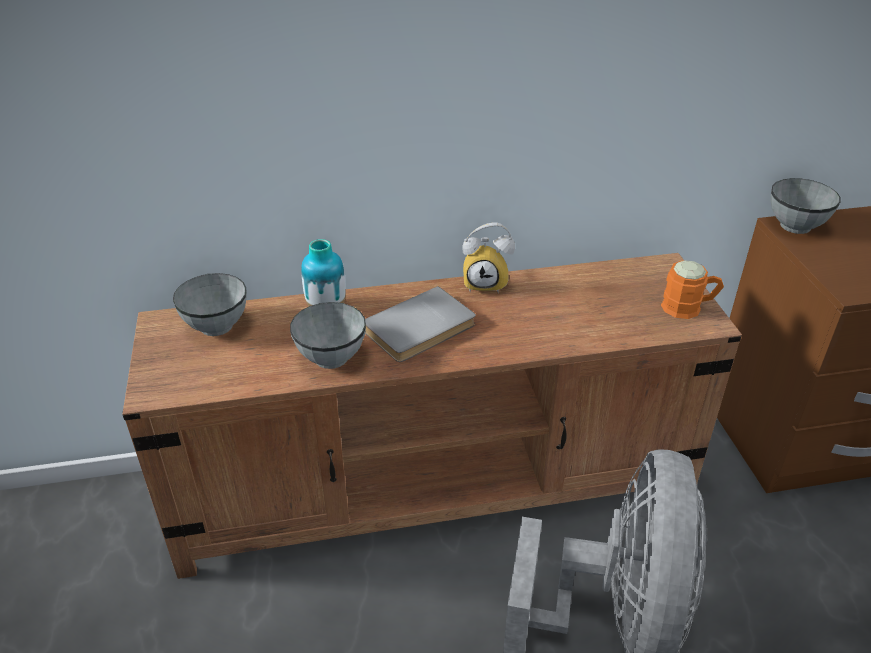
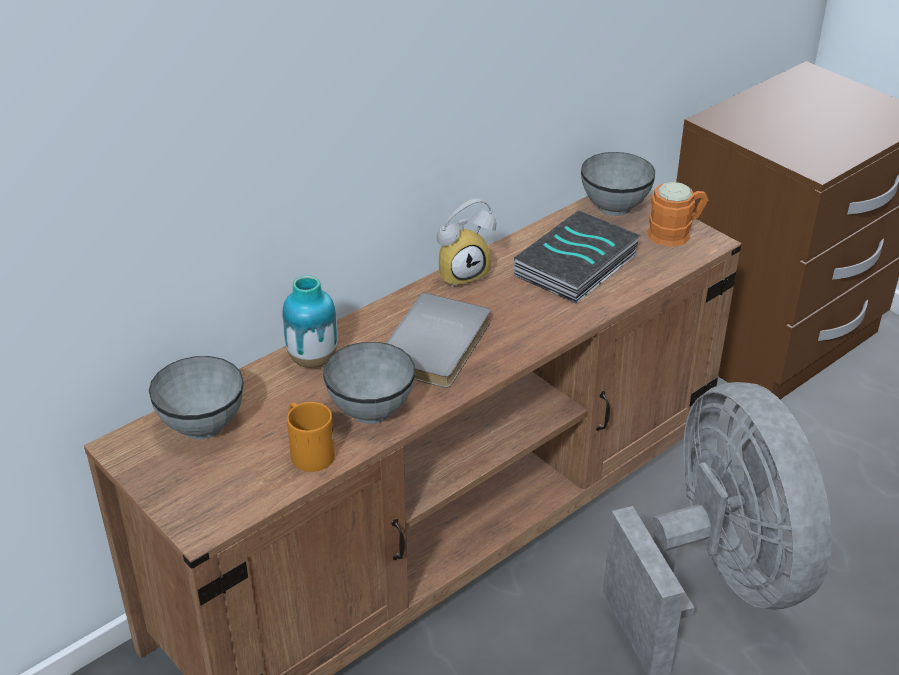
camera: 30 degrees left, 0 degrees up
(262, 370) = (307, 451): none -> orange mug
(581, 307) = (577, 266): none -> book
(794, 226) = (723, 117): grey bowl -> grey bowl (613, 206)

